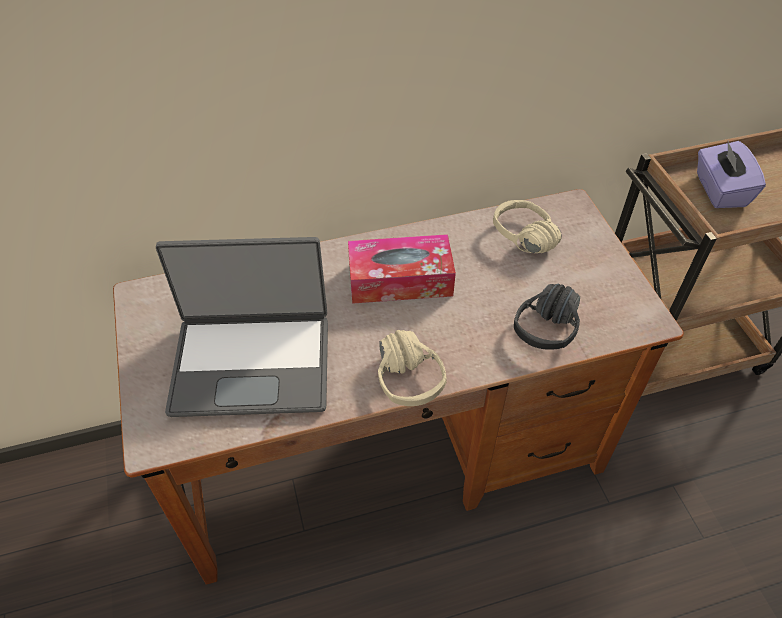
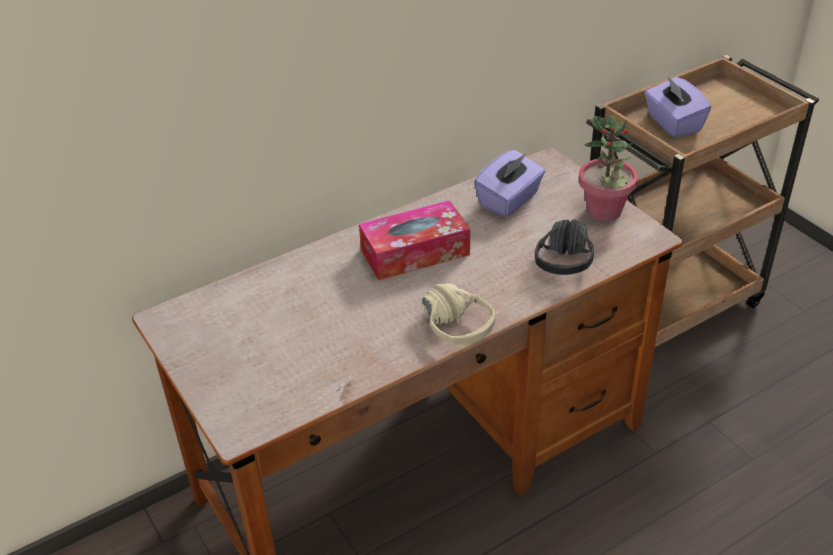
camera: 15 degrees left, 10 degrees down
(252, 363) = (305, 347): laptop -> none
(516, 241) = (509, 200): beige headphones -> purple tissue box
(610, 278) = (604, 211): none -> potted plant

